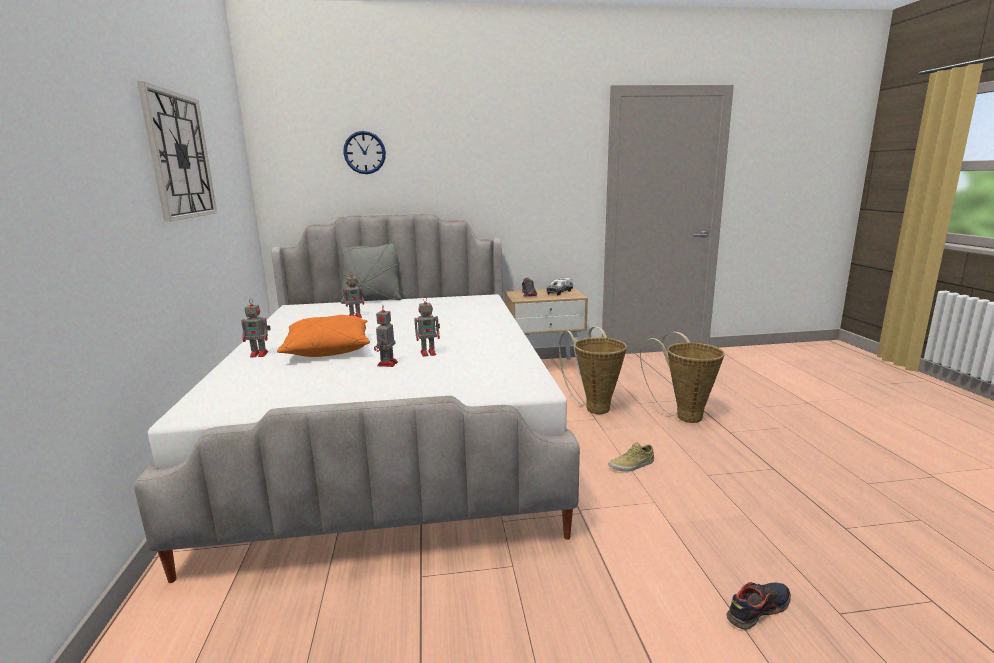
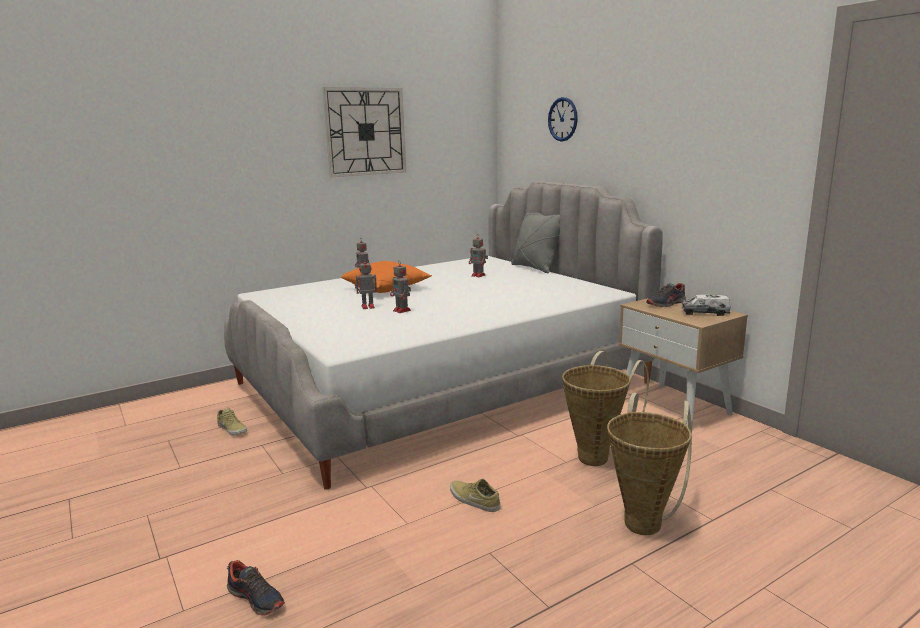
camera: 65 degrees right, 0 degrees up
(342, 600) = (233, 429): none -> beige shoe

